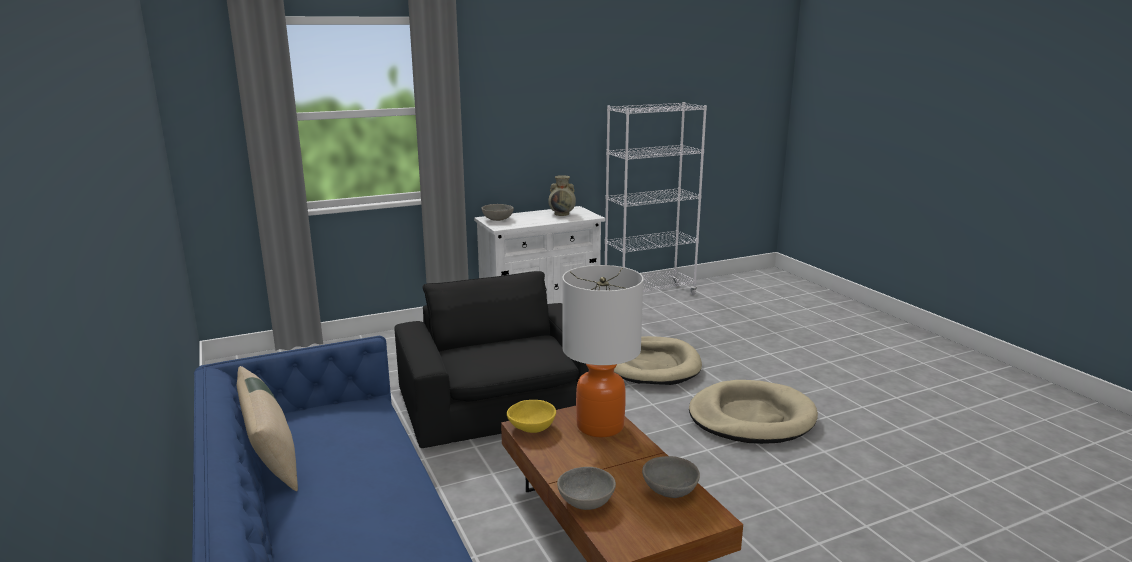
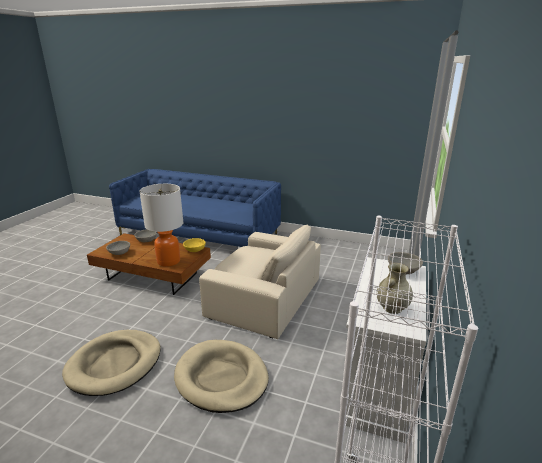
camera: 135 degrees right, 5 degrees up
(271, 456) = (237, 200): beige pillow -> none
(501, 404) = (263, 298): black armchair -> beige armchair

